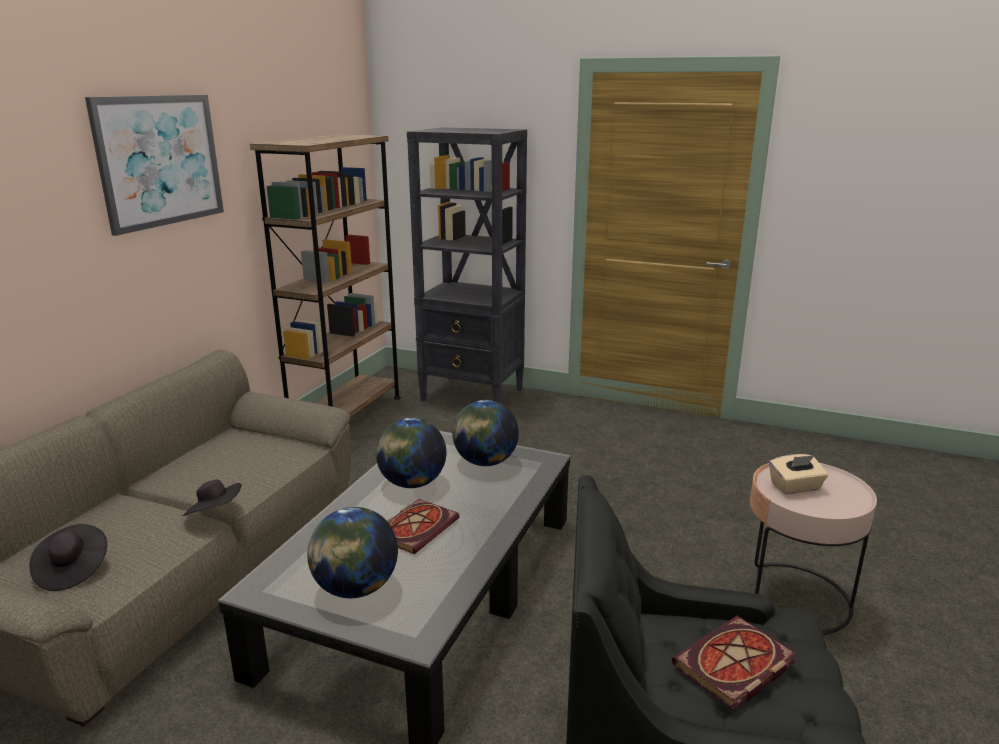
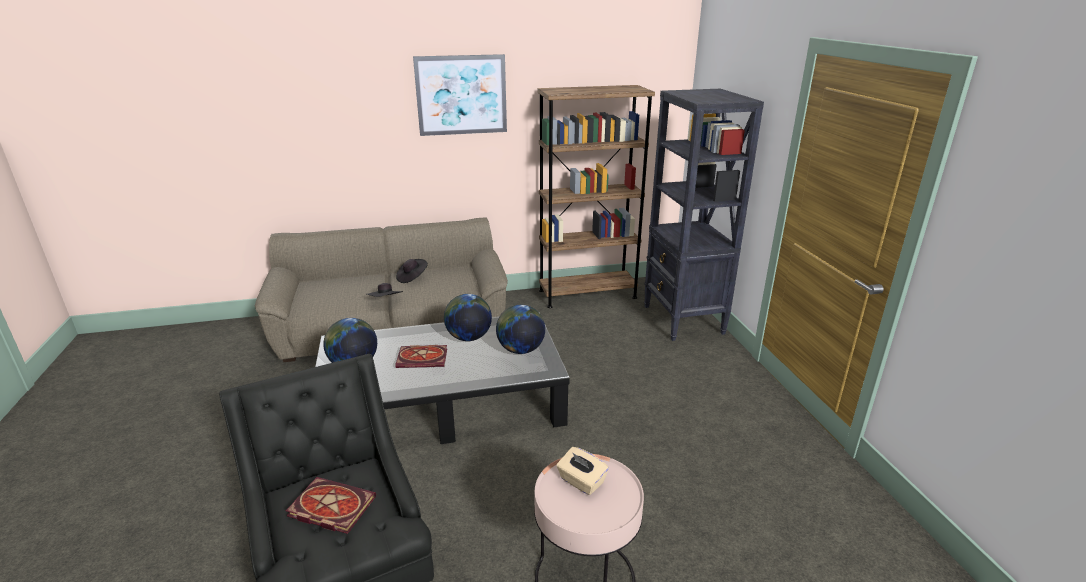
camera: 55 degrees right, 5 degrees up
(72, 570) = (318, 295): black hat -> black hat (412, 277)

